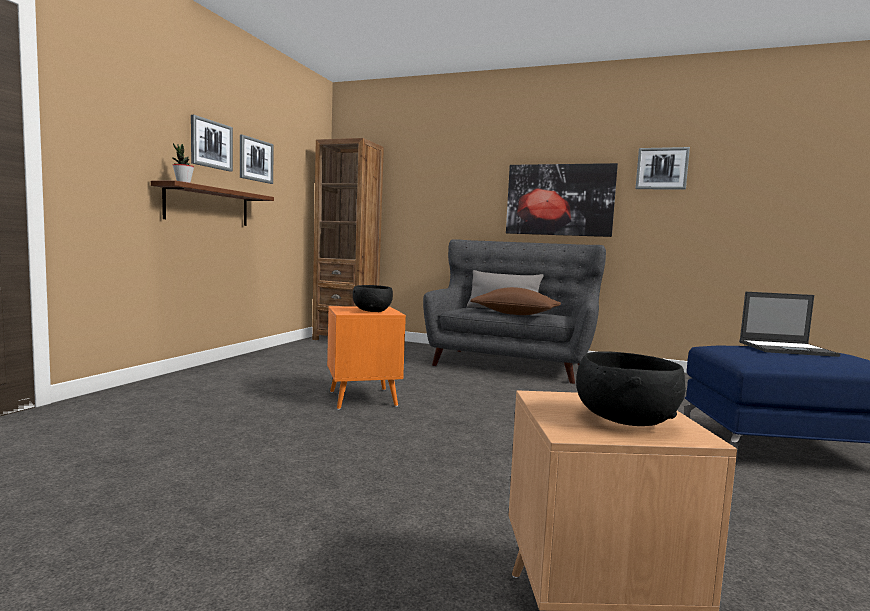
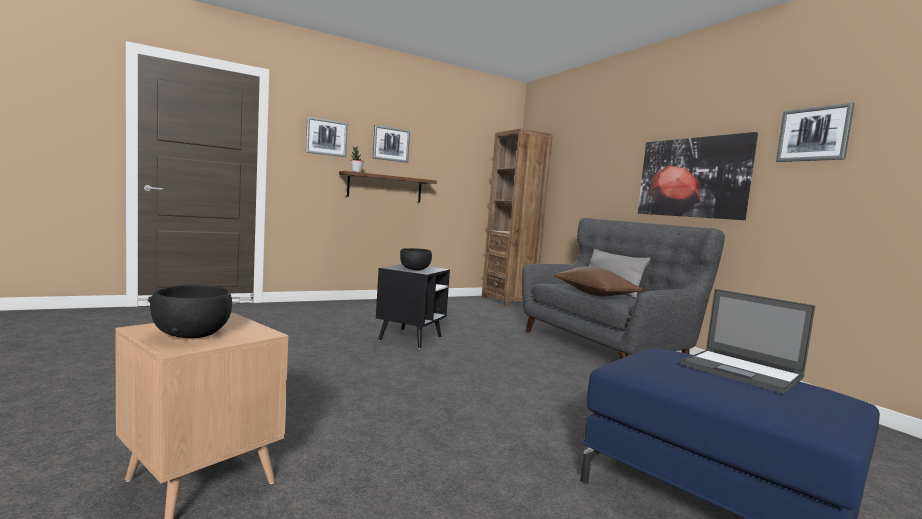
camera: 40 degrees right, 0 degrees up
(255, 160) = (433, 153): picture -> picture (326, 137)
(362, 398) = (410, 339): orange side table -> black side table

